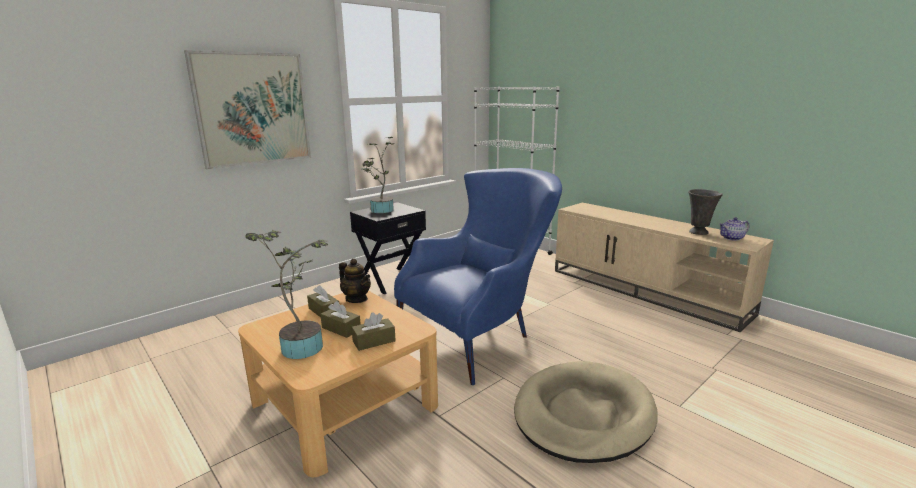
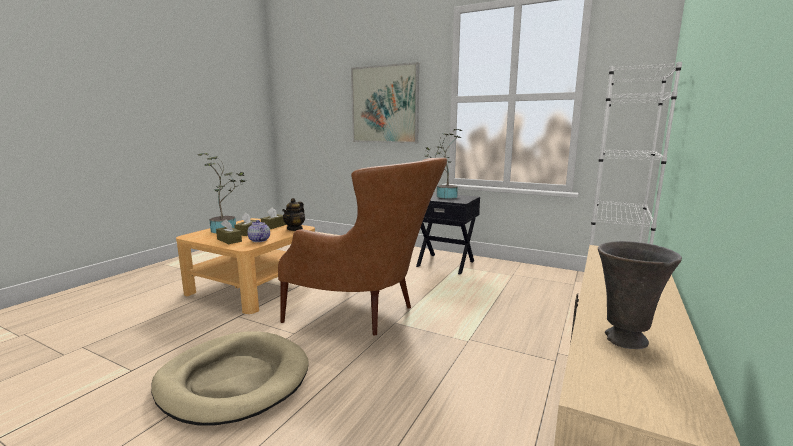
camera: 70 degrees right, 5 degrees down
(481, 334) = (368, 313): blue armchair -> brown armchair
(732, 238) = (642, 379): teapot -> teapot (259, 240)

